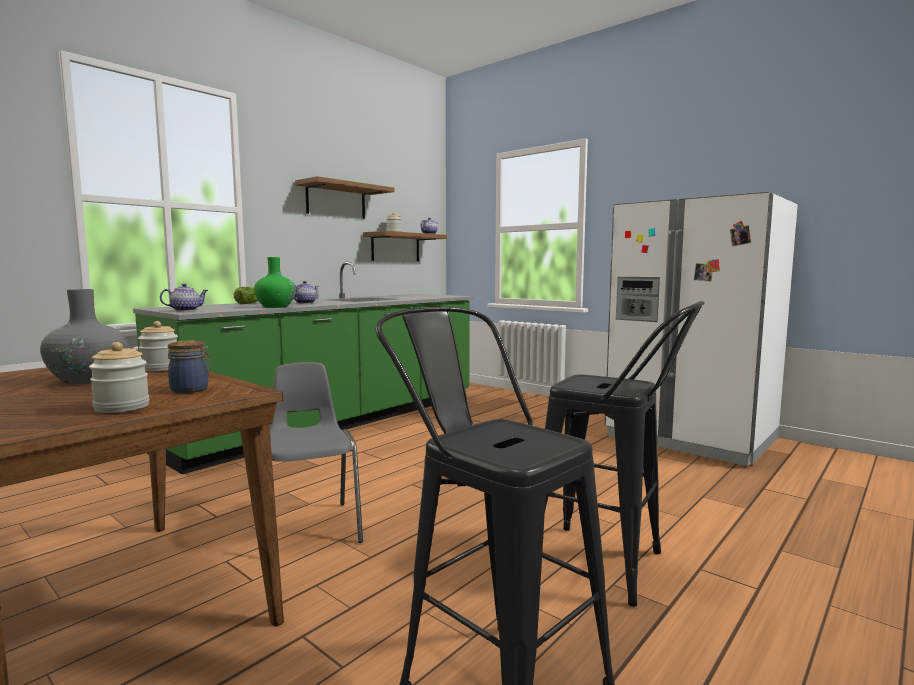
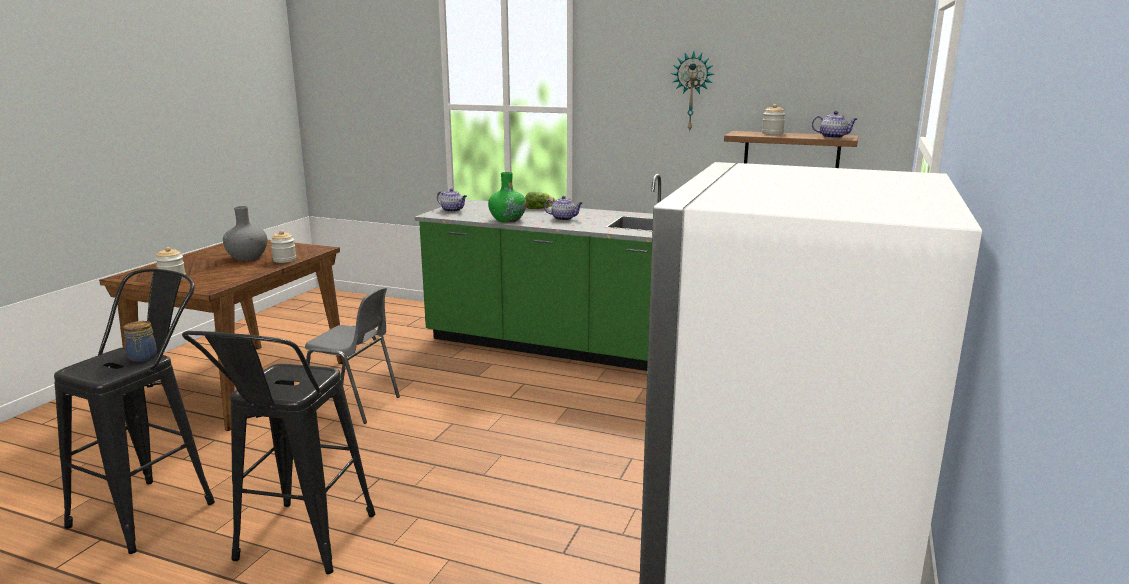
camera: 70 degrees right, 10 degrees up
(191, 390) = (214, 279): jar -> jar (143, 358)
(311, 527) = (353, 405): grey chair -> grey chair turned 60 degrees clockwise
(336, 201) = (692, 91): shelf -> wall clock

